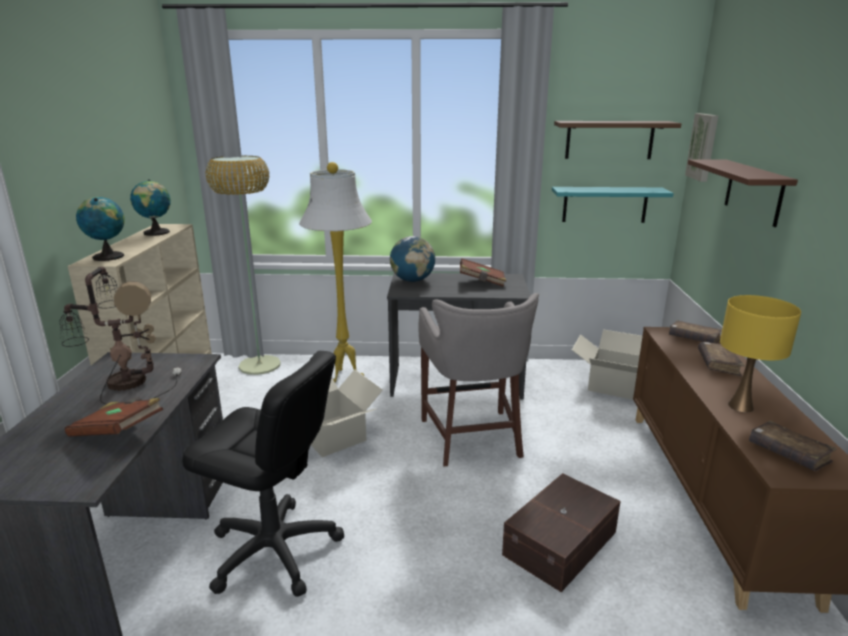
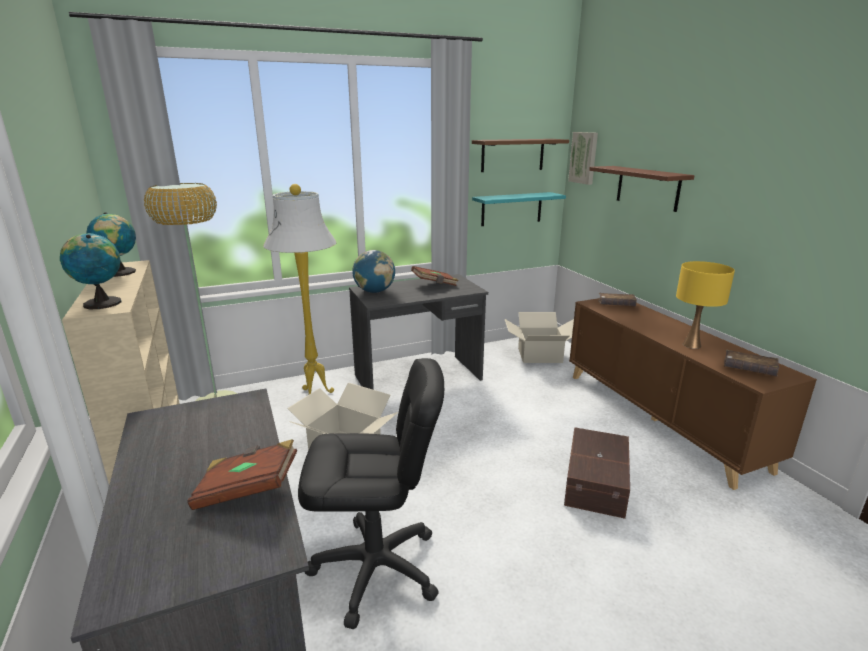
camera: 25 degrees left, 0 degrees up
(125, 382) = (190, 438): table lamp -> none
(473, 439) = (469, 421): grey stool -> none
(718, 364) = (649, 319): brown book -> none

